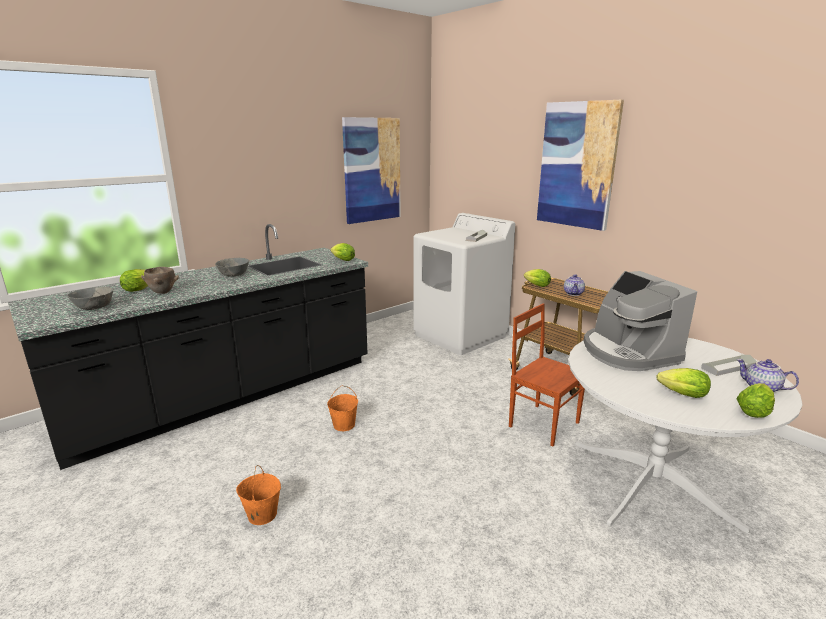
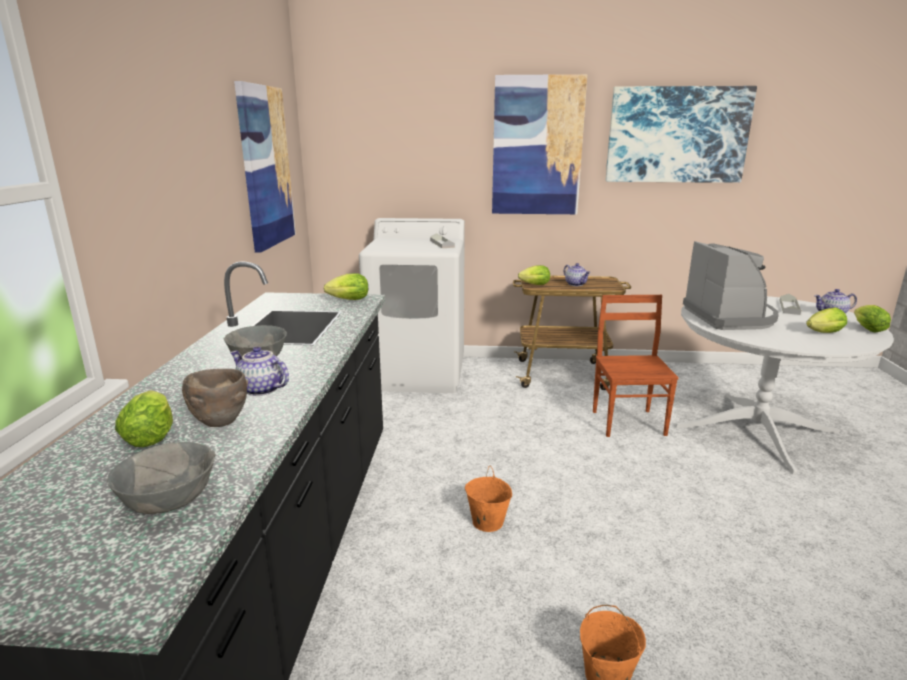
camera: 45 degrees left, 0 degrees up
(202, 286) = (260, 389): none -> teapot
(543, 423) = (629, 422): brown chair -> brown chair turned 90 degrees clockwise
(628, 352) = (730, 317): coffee machine -> coffee machine turned 120 degrees counterclockwise
(712, 161) = (677, 135): none -> picture

